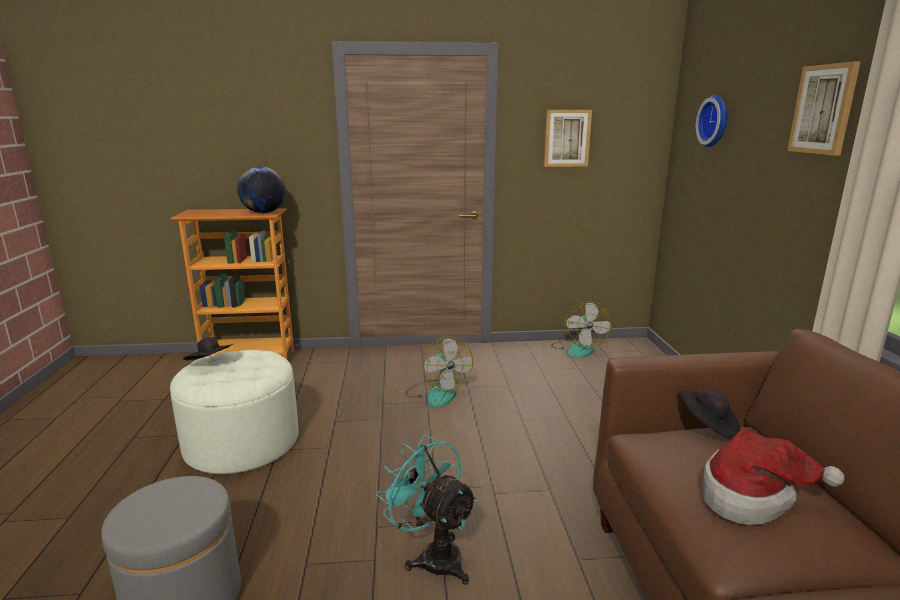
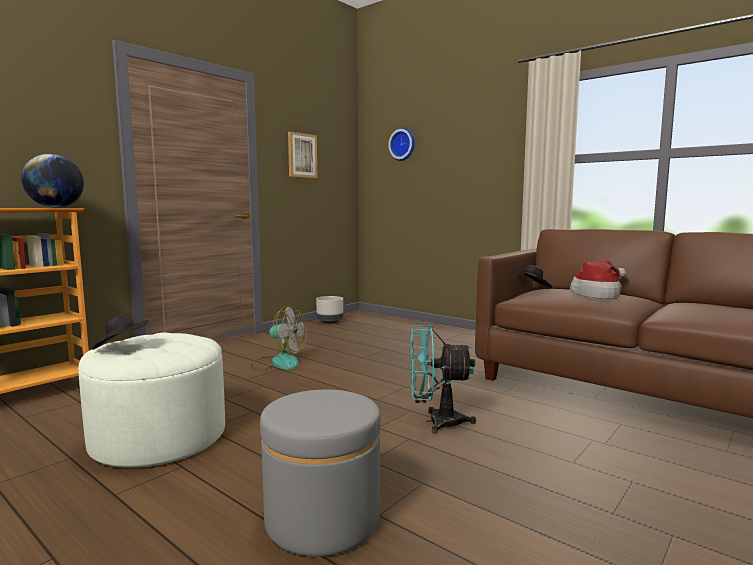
camera: 45 degrees left, 10 degrees down
(578, 349) = (330, 322): fan -> grey planter
(824, 109) = (491, 127): picture -> none

